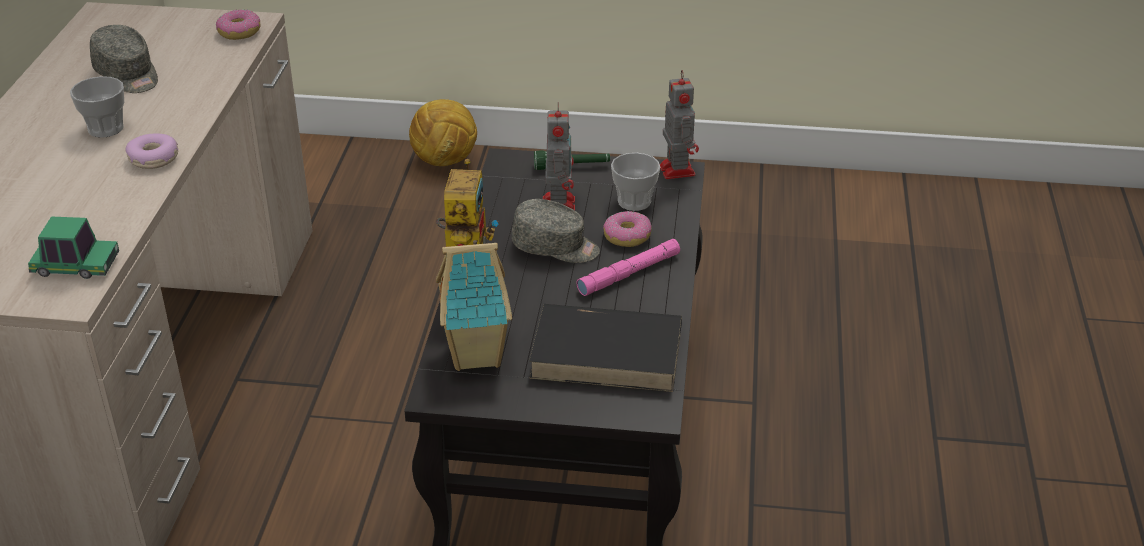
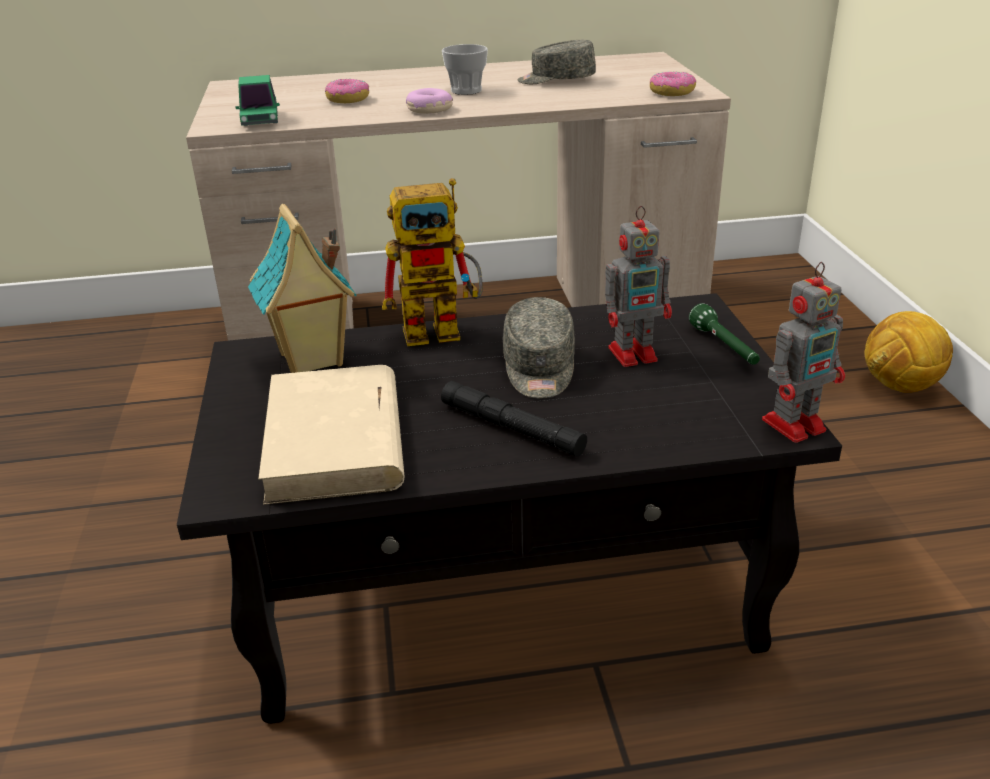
camera: 75 degrees right, 5 degrees down
(128, 75) = (556, 80): grey cap -> grey cap turned 60 degrees clockwise
(608, 353) = (335, 441): black book -> beige book
(627, 236) = (596, 412): donut -> donut (348, 99)
(629, 273) = (511, 428): pink flashlight -> black flashlight
(634, 201) = (682, 404): cup -> none

